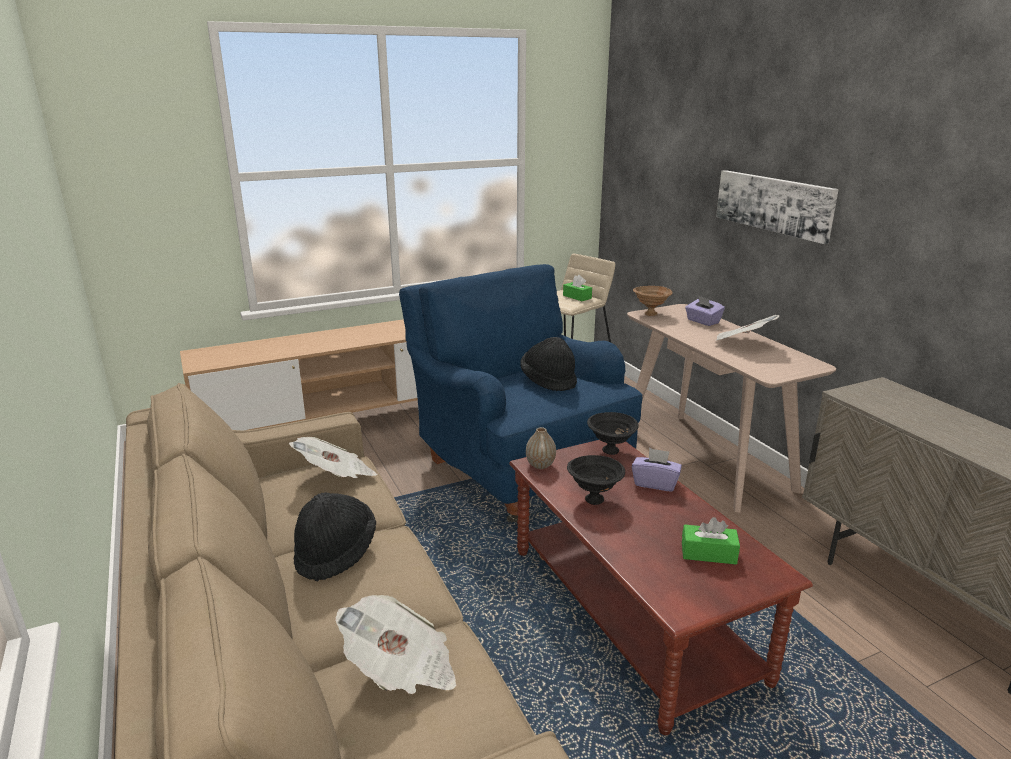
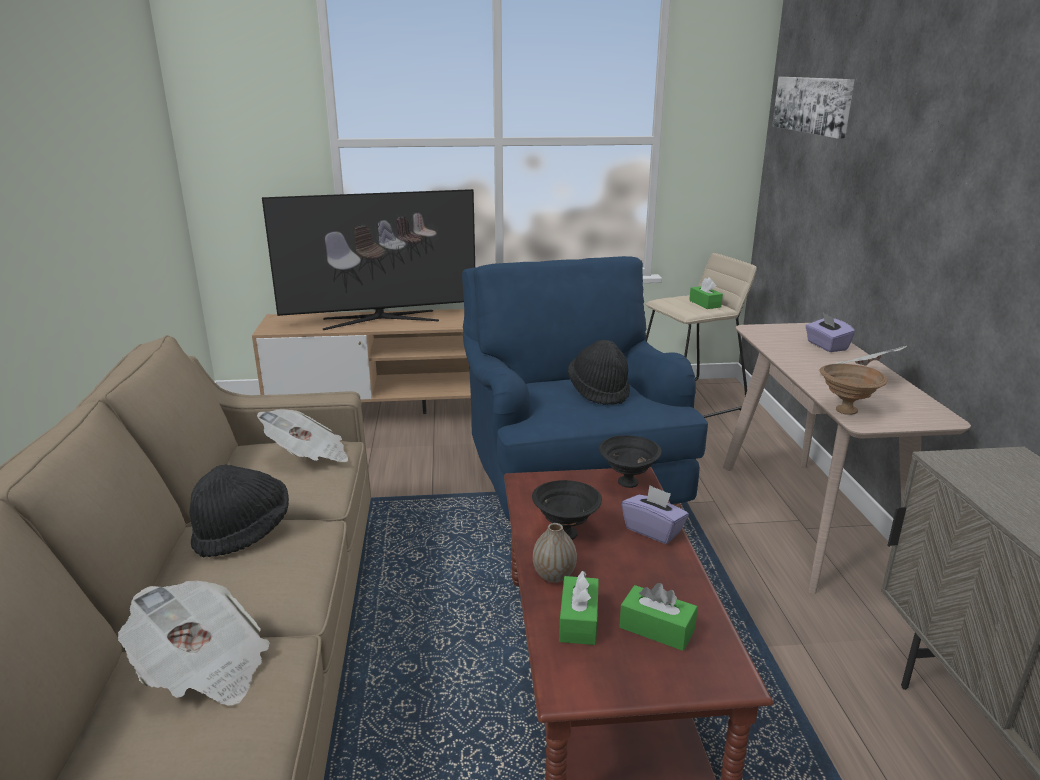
camera: 20 degrees right, 0 degrees up
(302, 343) = (379, 319): none -> television
(540, 465) = (534, 484): vase -> vase (554, 575)
(650, 313) = (764, 329): brown bowl -> brown bowl (845, 410)
(652, 561) = (579, 621): none -> green tissue box
(774, 204) = (926, 199): picture -> picture (812, 105)

